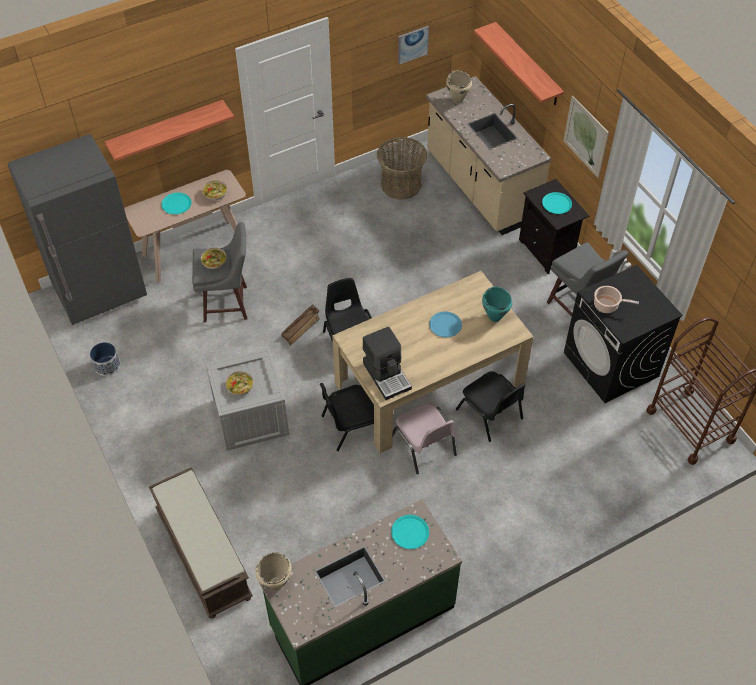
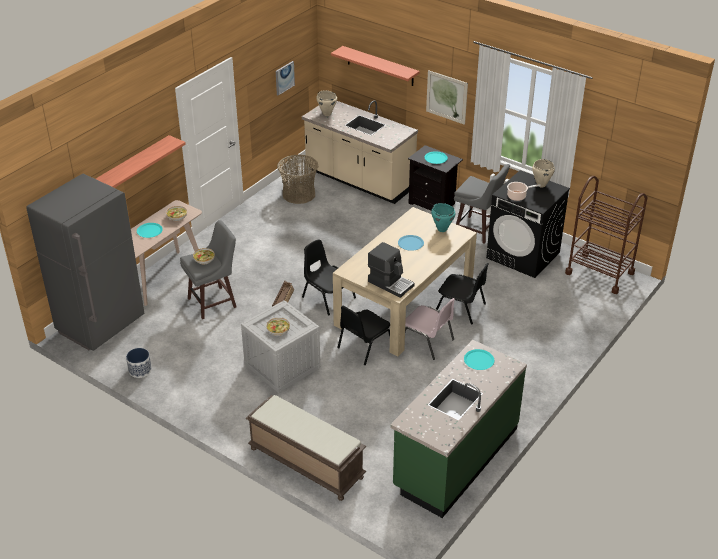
camera: 25 degrees left, 15 degrees down
(275, 584) = (404, 422): beige cooking pot -> beige cooking pot (541, 185)

